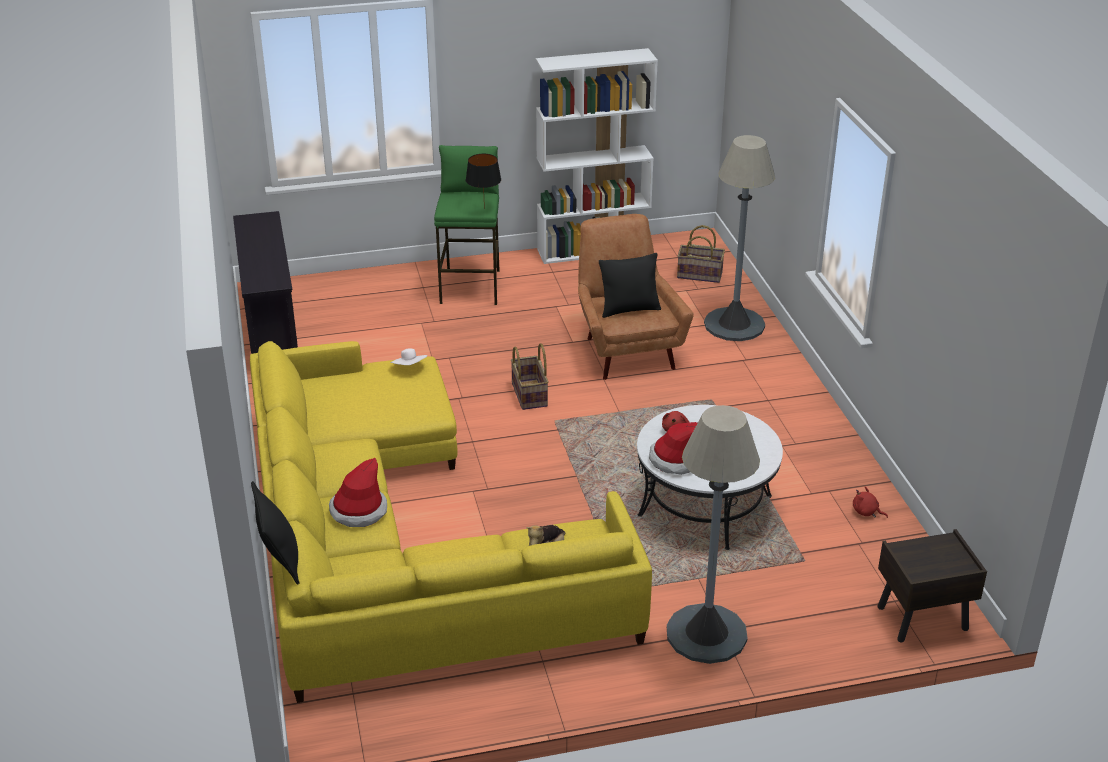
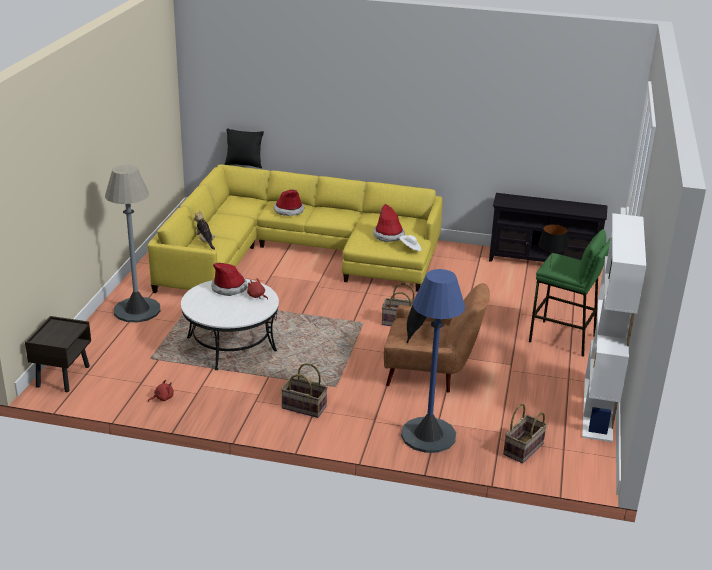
camera: 115 degrees right, 5 degrees down
(386, 391) = (388, 235): none -> hat
(734, 325) = (428, 435): grey floor lamp -> blue floor lamp
(772, 408) = (303, 408): none -> basket

